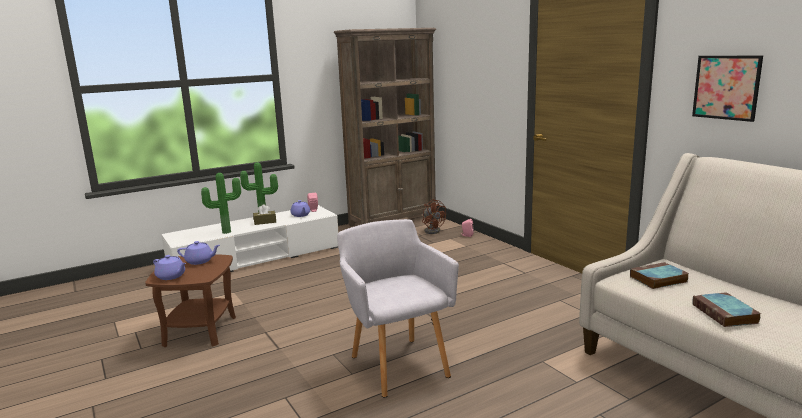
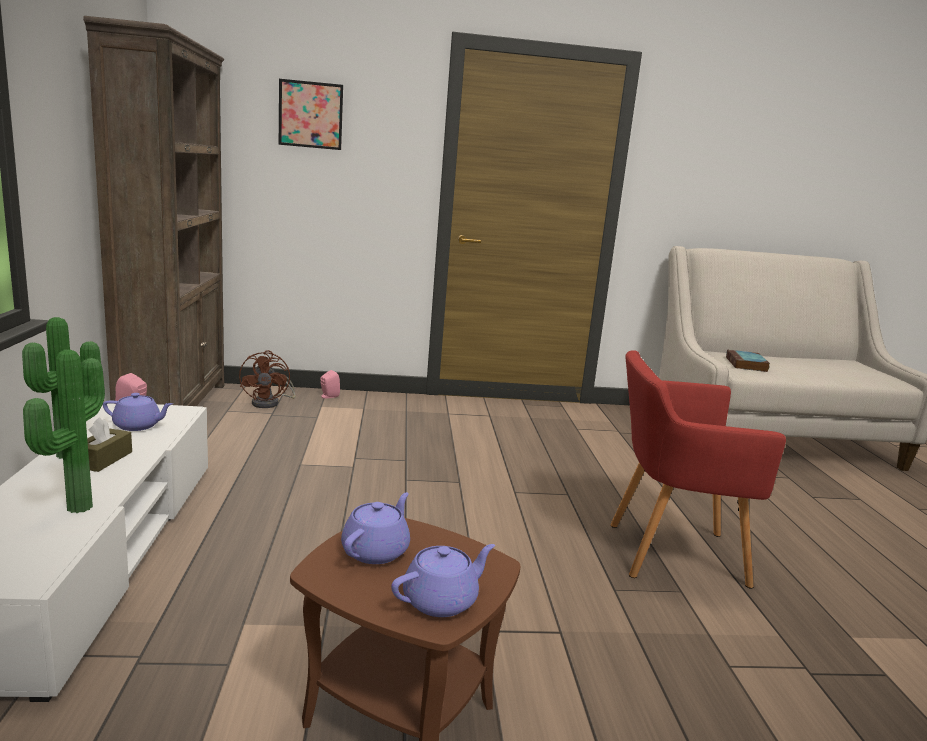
camera: 65 degrees left, 0 degrees up
(397, 363) = (668, 552): grey armchair -> red armchair
(433, 230) = (270, 403): brown fan -> brown fan turned 90 degrees clockwise
(726, 87) = (702, 182): picture -> picture (310, 115)
(726, 314) = (829, 374): book -> none

